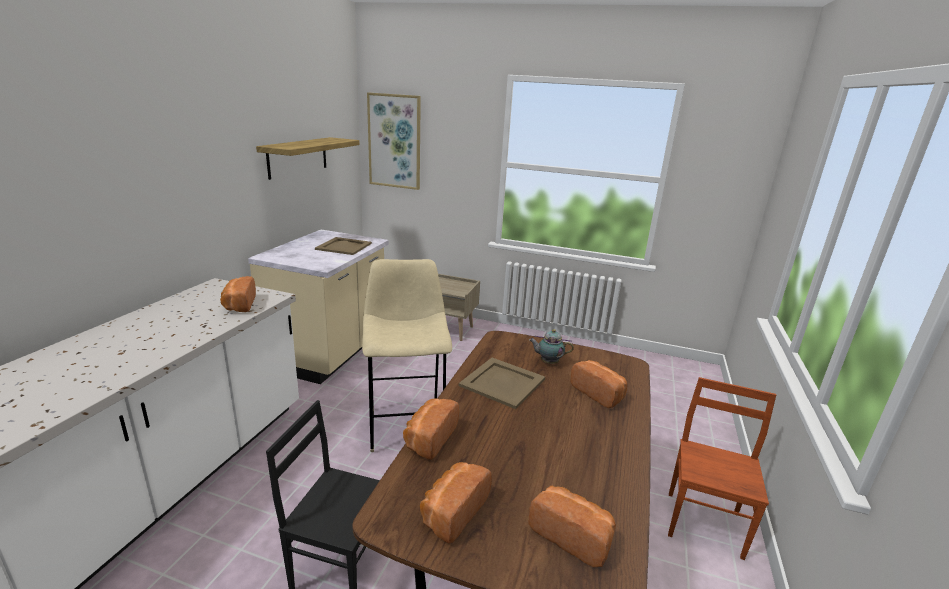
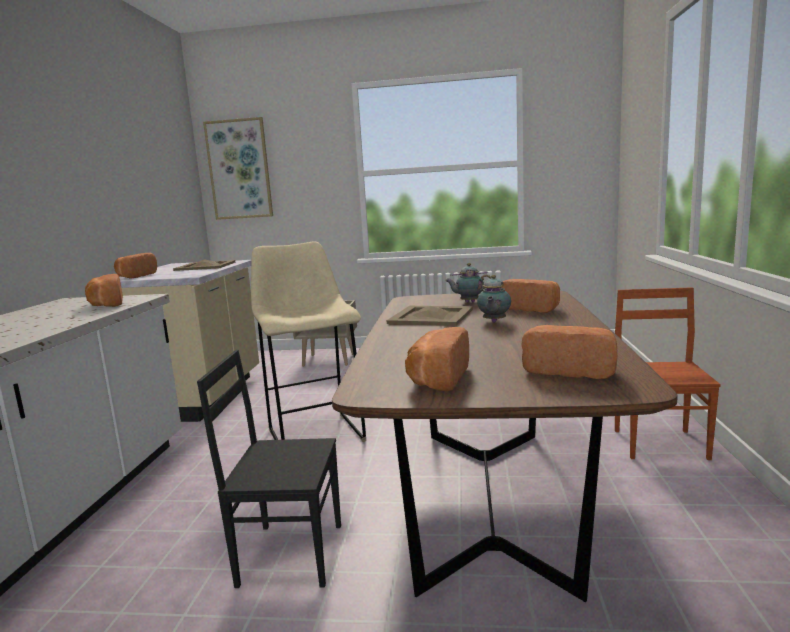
camera: 10 degrees left, 10 degrees down
(298, 157) = (140, 179): shelf -> none
(429, 438) = (378, 350): bread -> bread (135, 276)
(551, 411) = (493, 322): none -> teapot

